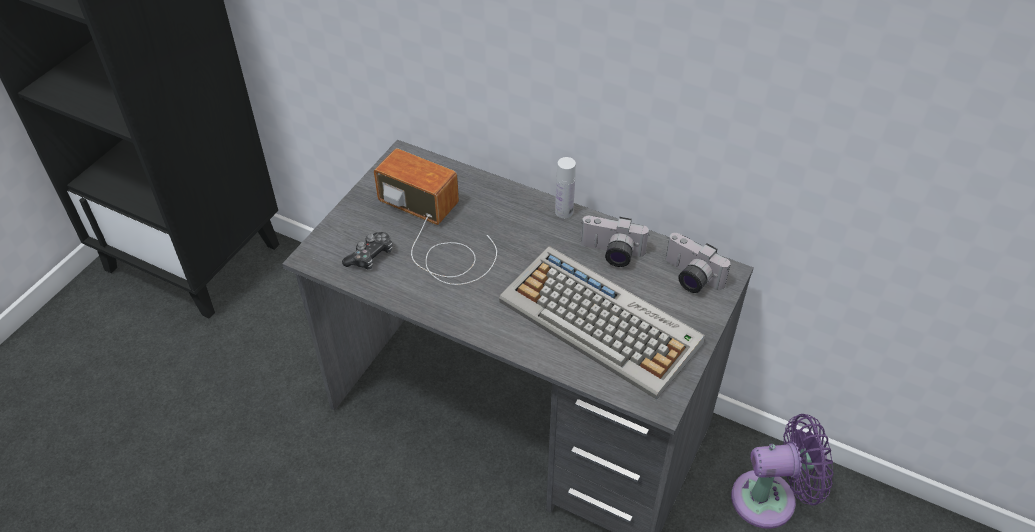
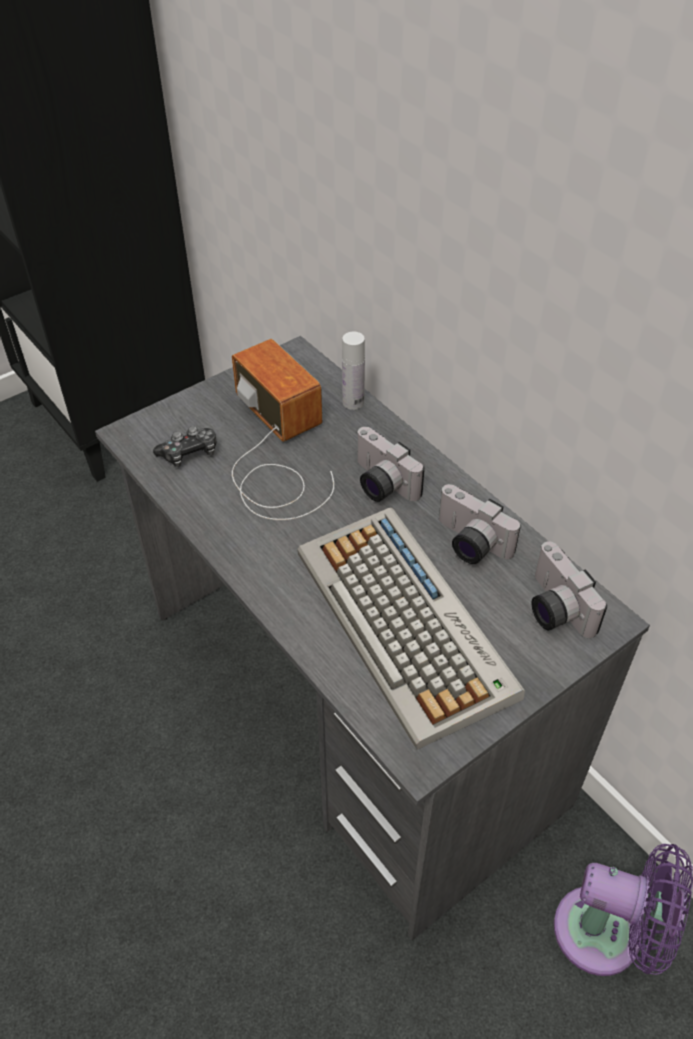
camera: 25 degrees right, 0 degrees up
(526, 233) = (379, 484): none -> camera
(564, 212) = (440, 474): white bottle -> white bottle (353, 402)

